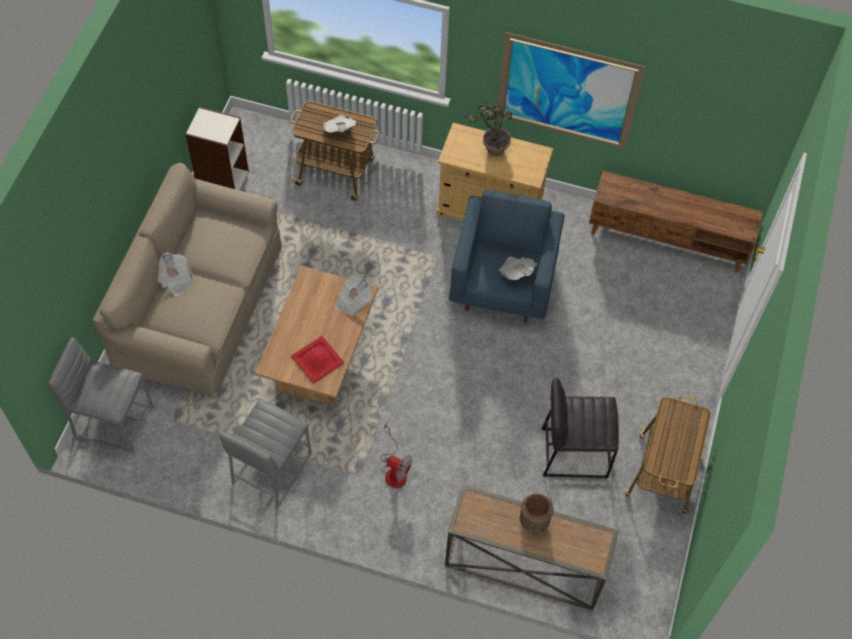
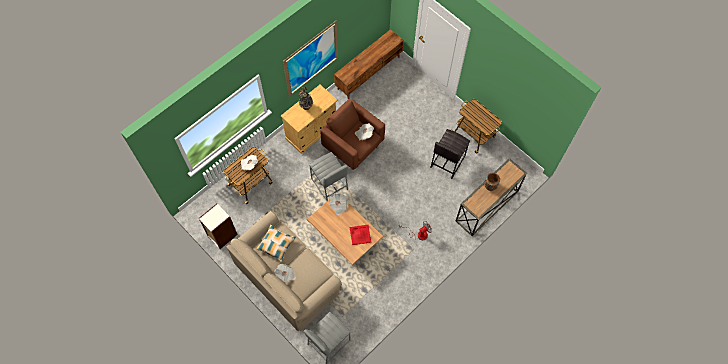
camera: 60 degrees left, 5 degrees up
(223, 240) = (276, 244): none -> pillow
(270, 469) = (391, 284): grey stool -> grey stool (329, 185)
(503, 285) = (353, 146): blue armchair -> brown armchair

